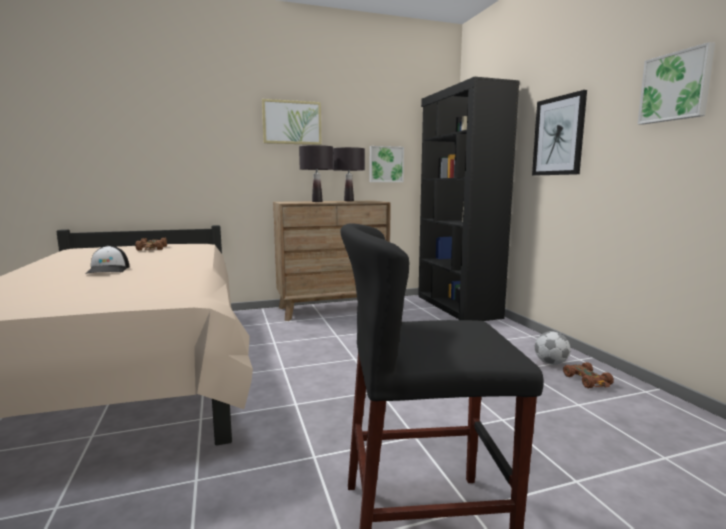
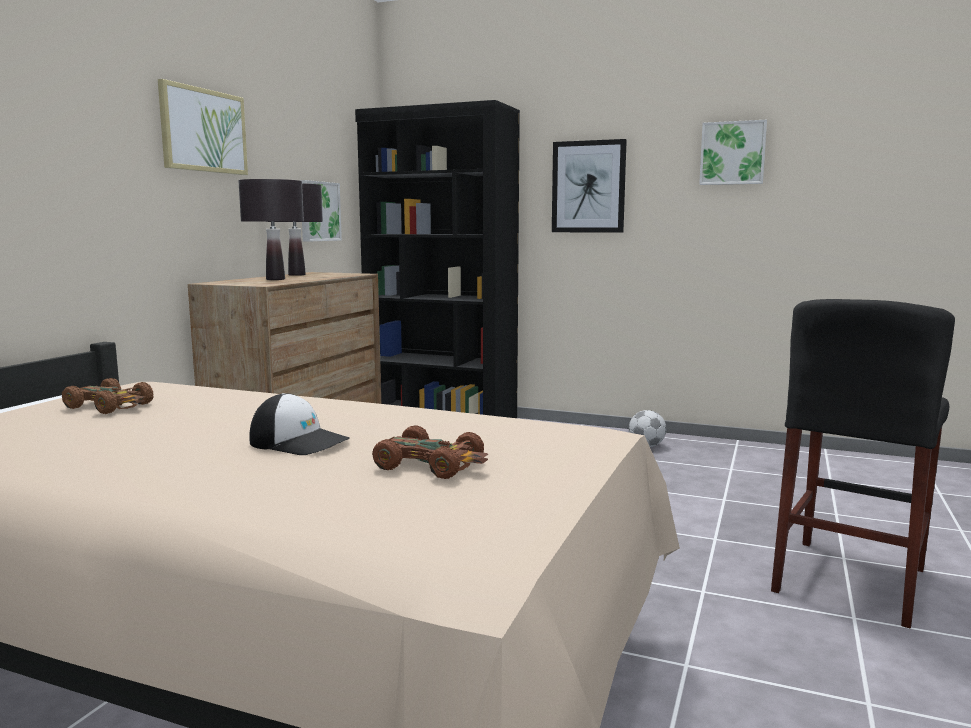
camera: 50 degrees left, 0 degrees up
(587, 380) = (696, 450): brown toy car -> brown toy car (431, 465)

